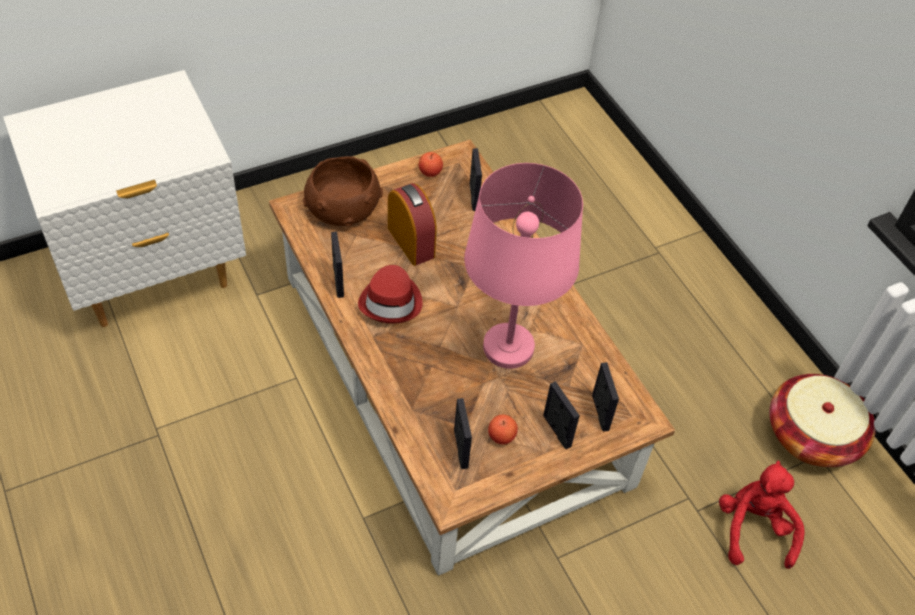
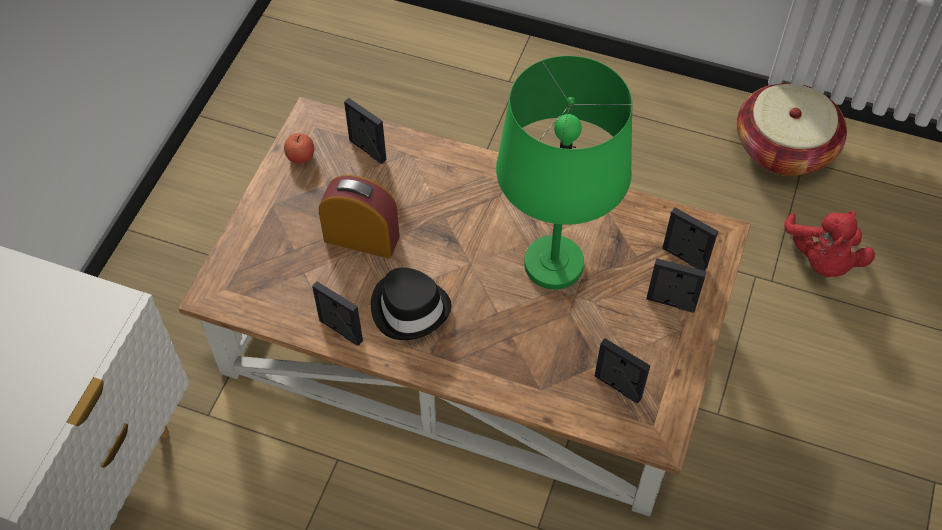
camera: 40 degrees left, 5 degrees up
(343, 208) = (260, 256): brown bowl -> none
(391, 301) = (410, 308): red hat -> black hat
(501, 436) = (635, 346): apple -> none
(508, 347) = (553, 263): pink table lamp -> green table lamp
(753, 528) = (822, 259): red plush toy -> red plush toy turned 135 degrees counterclockwise

